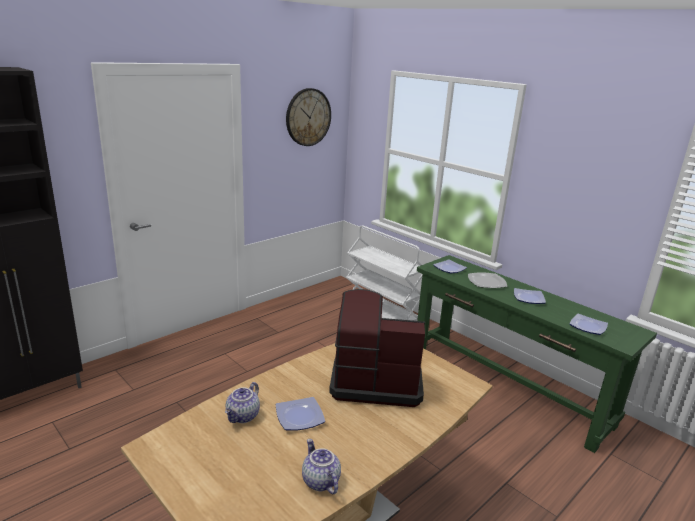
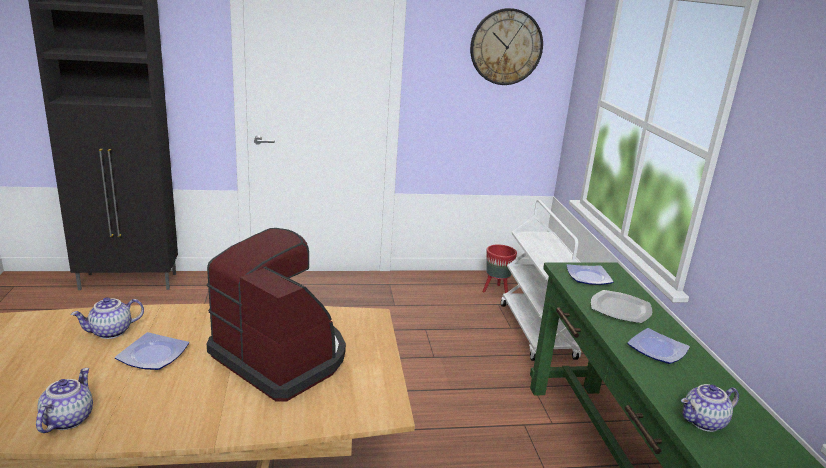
camera: 35 degrees right, 0 degrees up
(330, 299) = (496, 291): none -> red planter
(588, 327) = (704, 422): plate -> teapot

